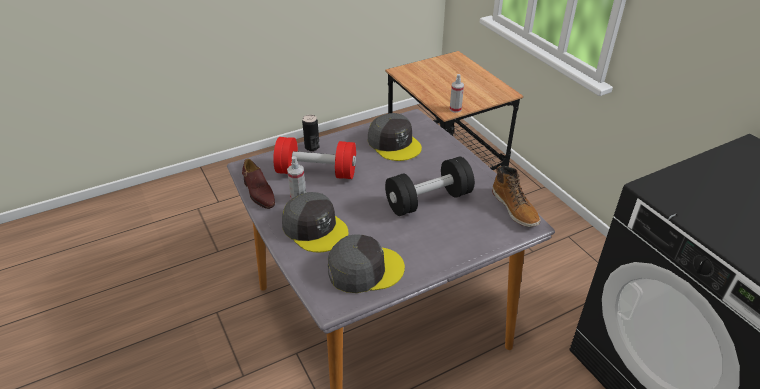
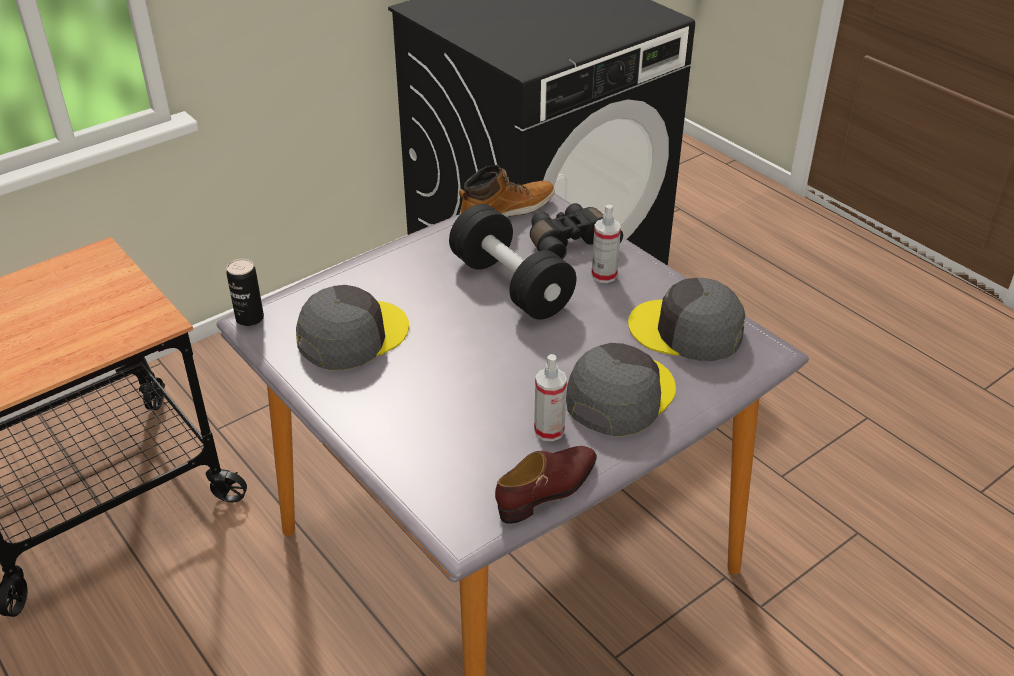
camera: 100 degrees left, 0 degrees up
(312, 147) = (378, 444): can -> can (250, 318)
(317, 172) = (463, 421): red dumbbell -> none
(364, 269) = (686, 331): grey cap -> grey cap turned 45 degrees counterclockwise
(455, 109) = (153, 313): spray bottle -> spray bottle (604, 275)
(474, 232) = (569, 242): none -> black binoculars

